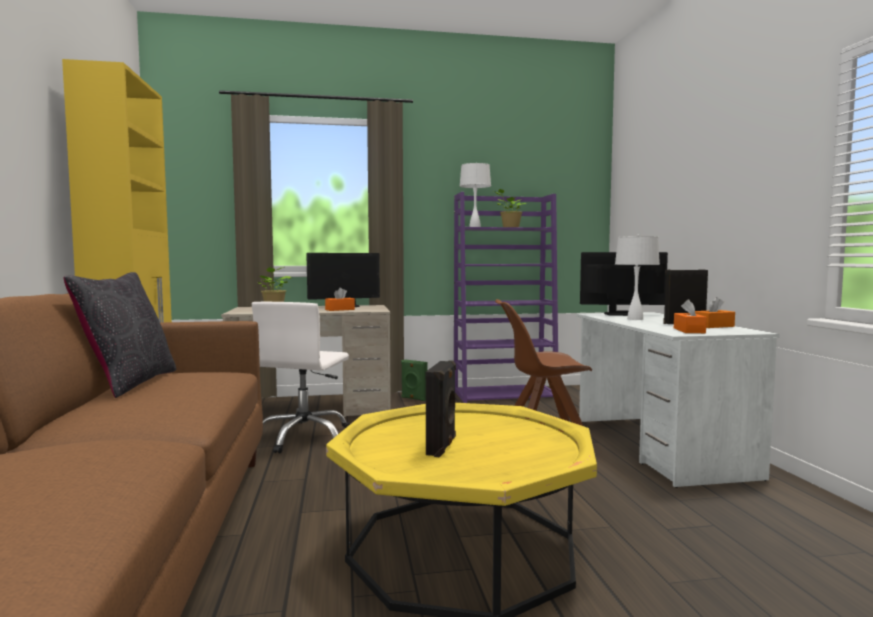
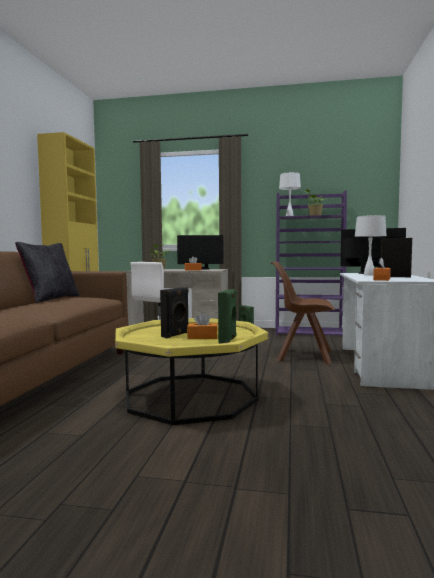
camera: 20 degrees right, 0 degrees up
(546, 451) = (228, 340): none -> green speaker
(714, 326) = (412, 278): orange tissue box -> orange tissue box (202, 337)

